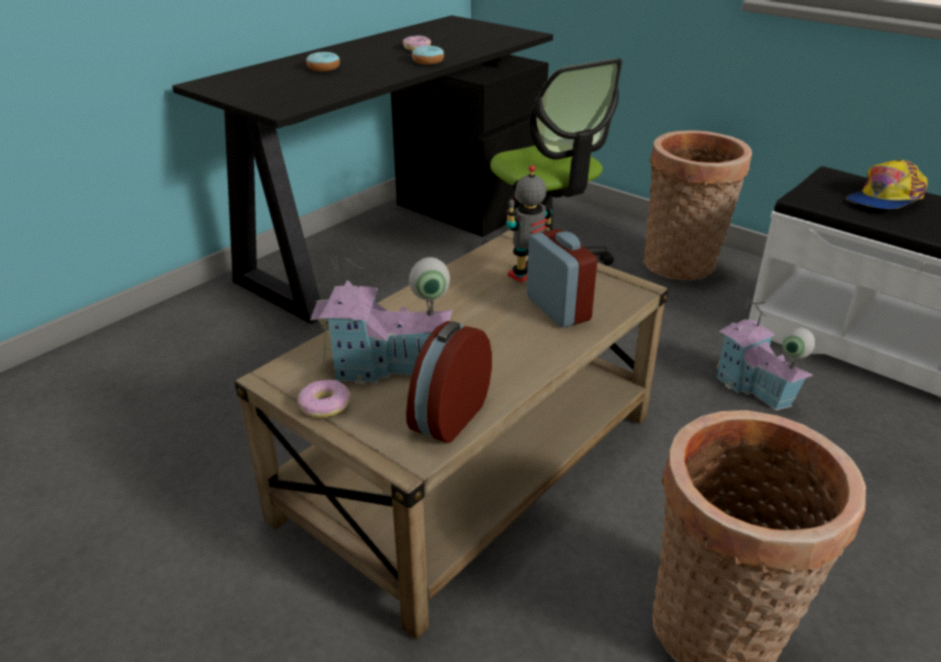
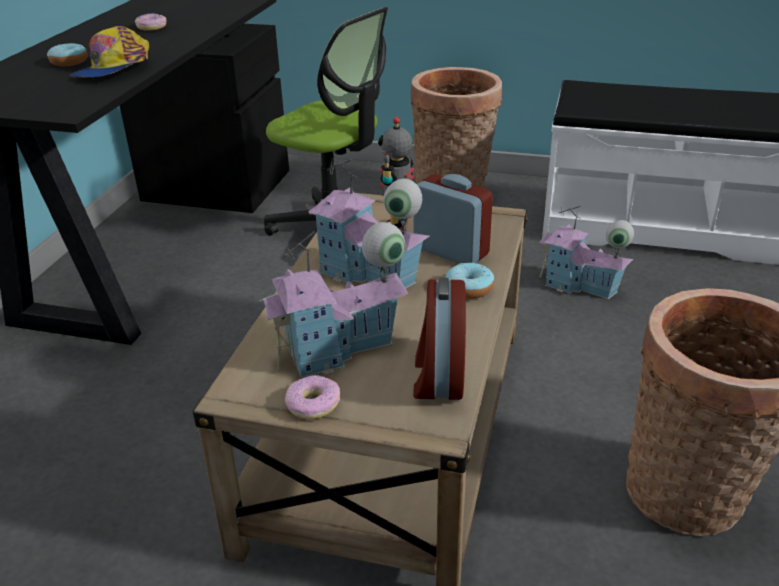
camera: 25 degrees left, 0 degrees up
(428, 61) = (178, 39): donut -> donut (469, 288)
(464, 308) = (367, 274): none -> toy house
(884, 199) = (633, 97): cap -> cap (113, 69)

